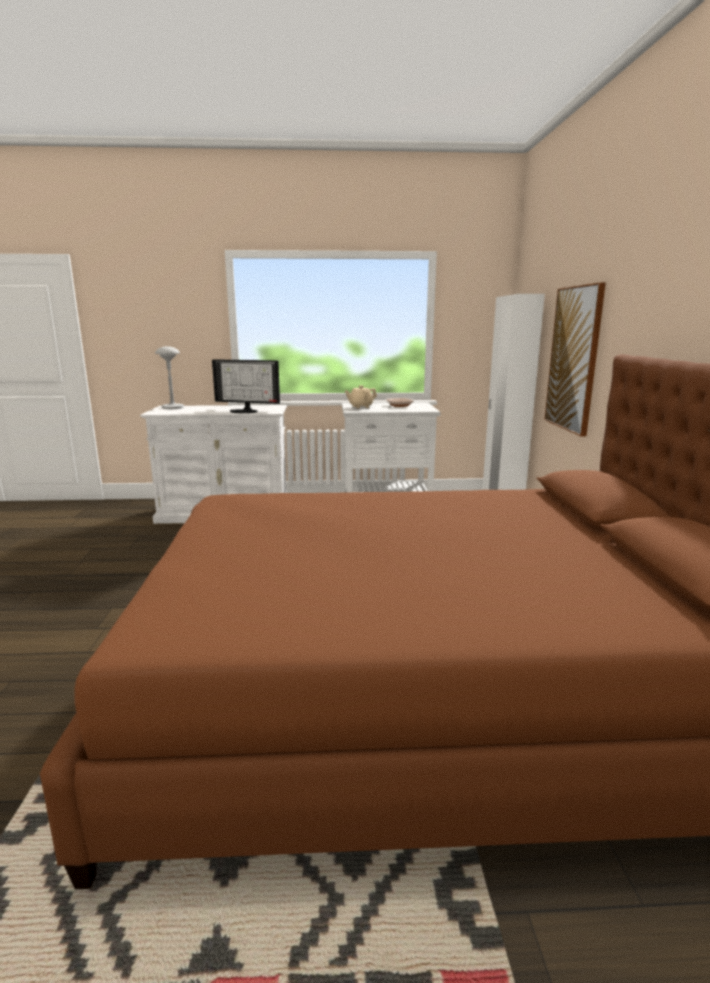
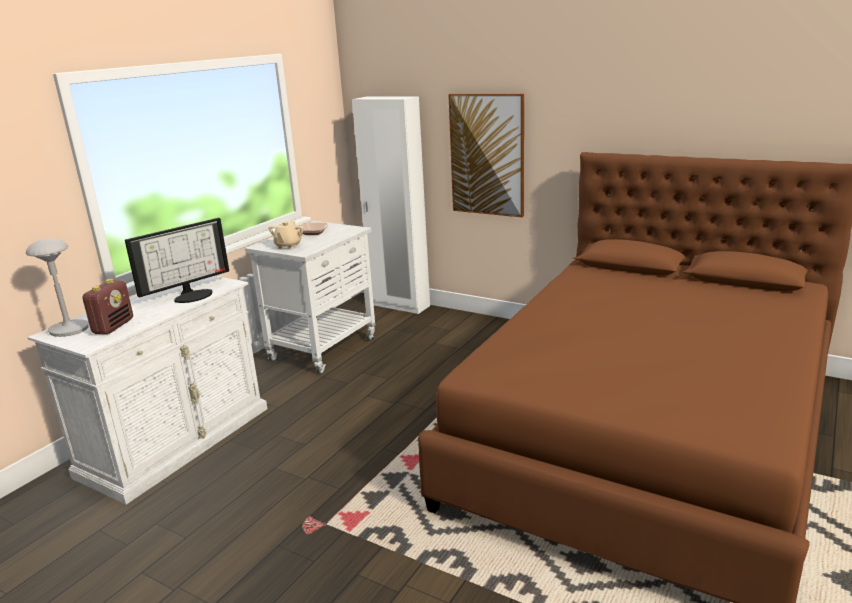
camera: 55 degrees left, 5 degrees up
(182, 411) = (113, 326): none -> radio

